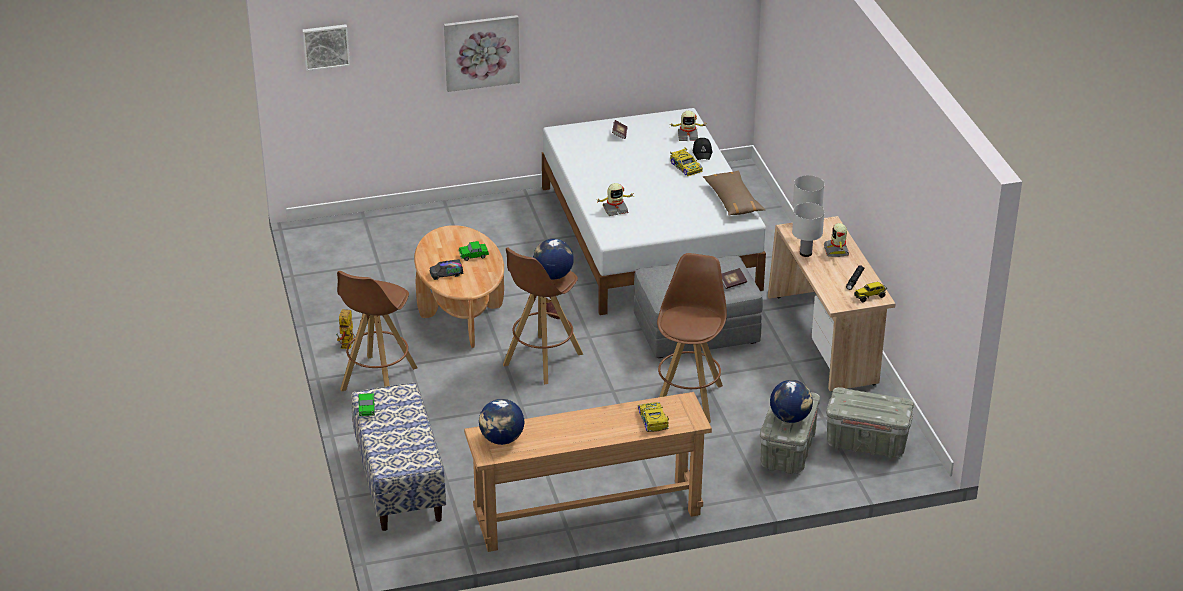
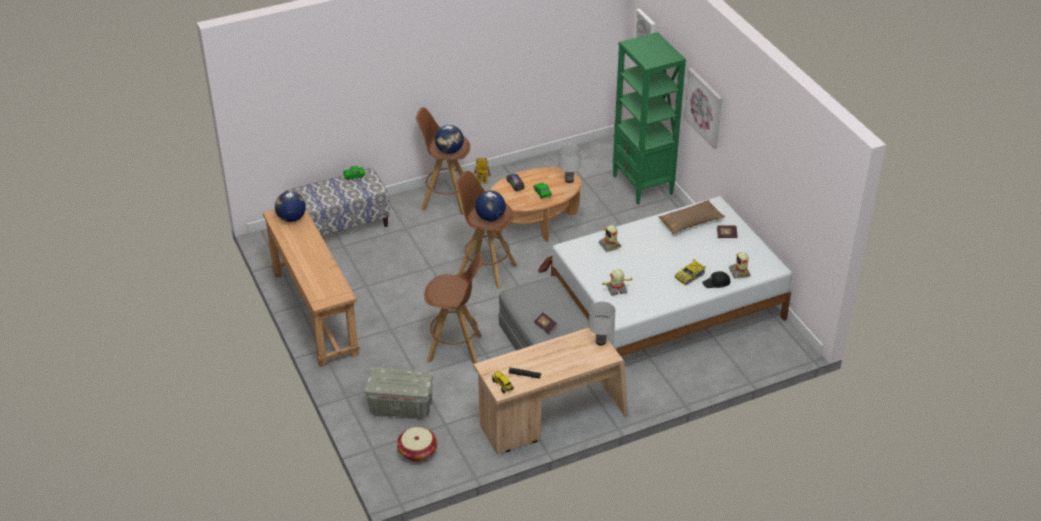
camera: 80 degrees right, 5 degrees up
(413, 221) = (642, 185): none -> green bookcase
(653, 420) = (319, 282): toy car -> none
(733, 200) = (646, 307): brown pillow -> brown pillow (690, 222)
(790, 418) = (392, 380): globe -> globe (449, 151)
(806, 253) = (557, 344): white table lamp -> white table lamp (569, 180)
(837, 250) = (566, 362): toy robot -> toy robot (616, 289)
(866, 443) = (417, 451): grey storage box -> basket

